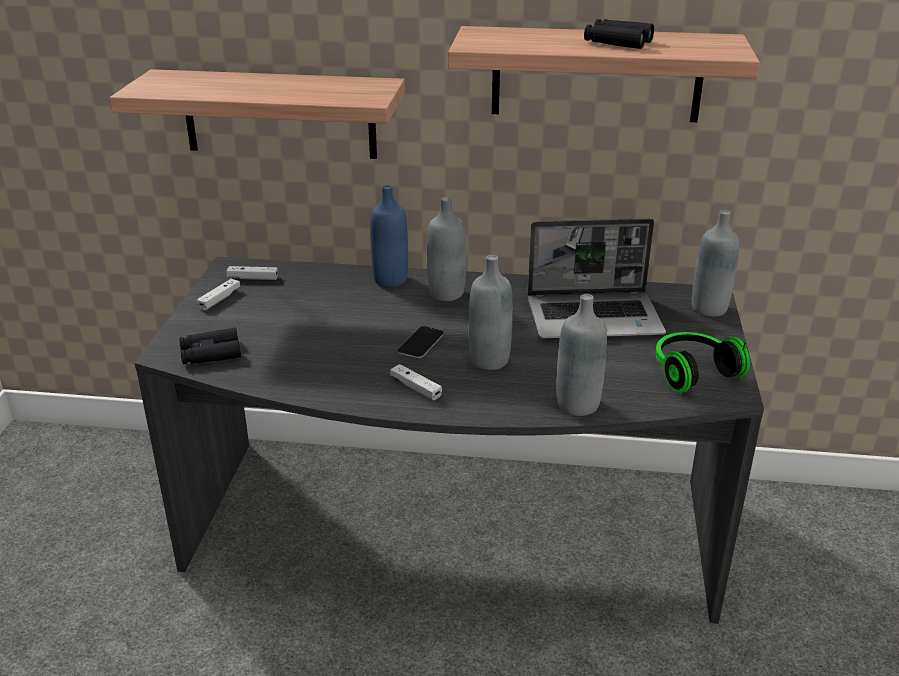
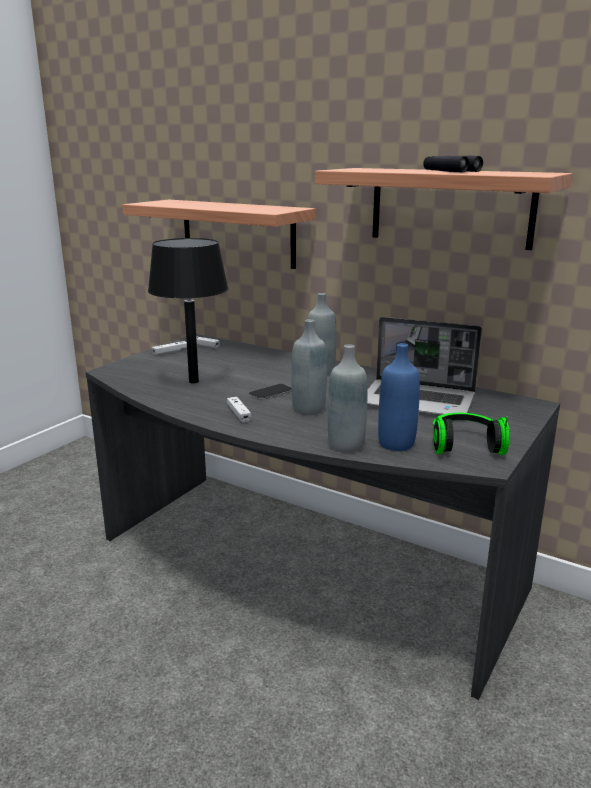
camera: 25 degrees right, 10 degrees down
(210, 354) = (132, 375): black binoculars -> none
(307, 347) = (194, 382): none -> black table lamp
(390, 279) = (290, 359): blue bottle -> blue bottle (396, 444)
(709, 308) = (524, 412): grey bottle -> none

